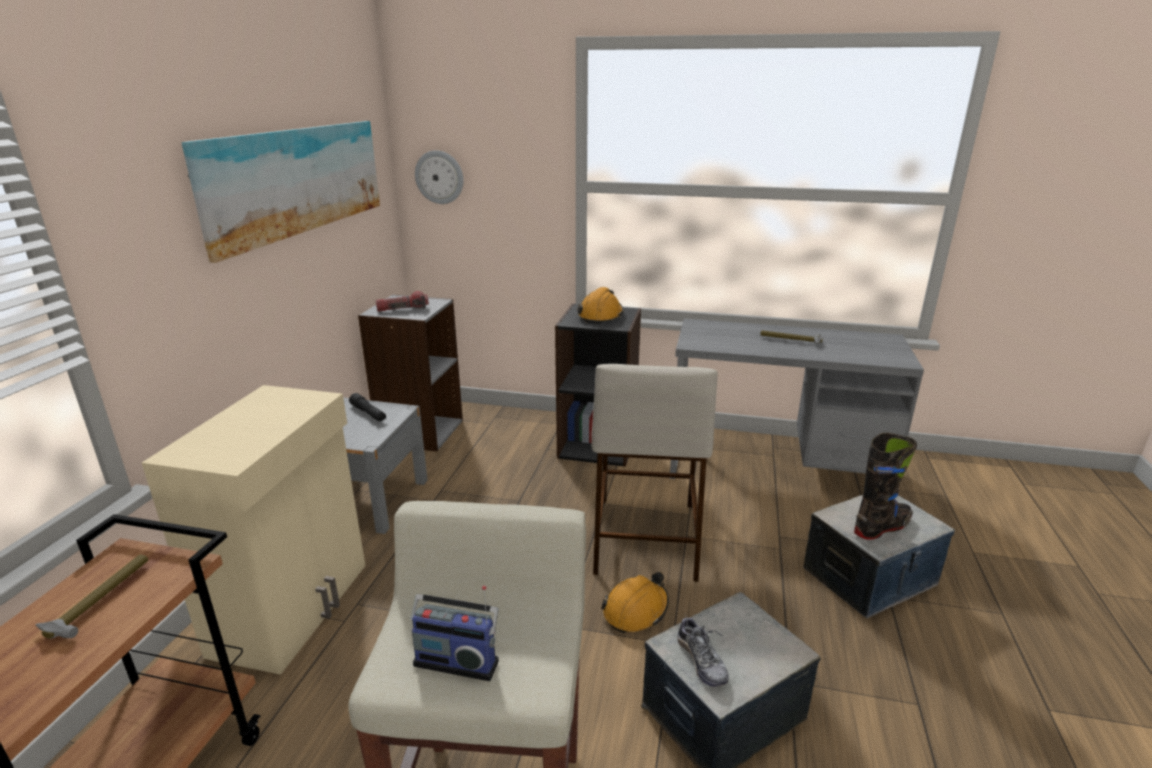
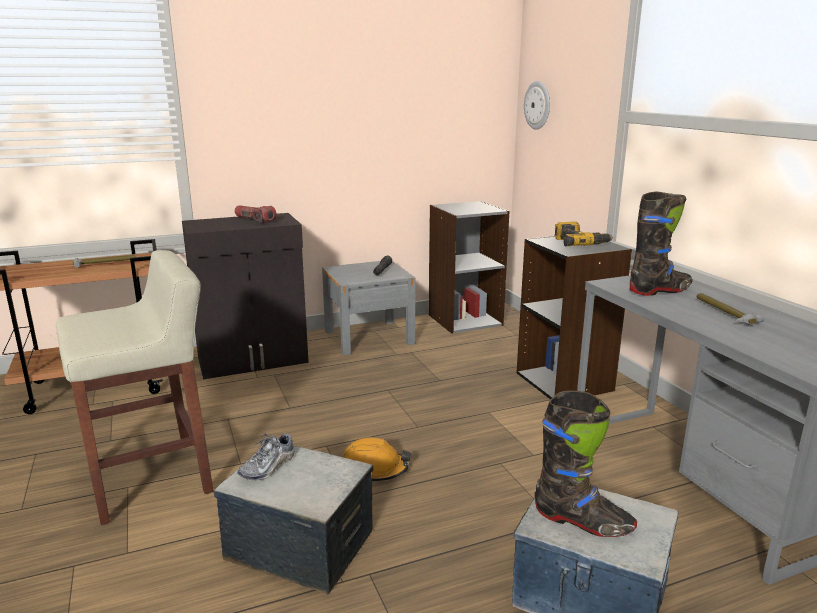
camera: 55 degrees right, 5 degrees down
(294, 607) = (253, 360): beige cabinet -> black cabinet
(295, 180) = (383, 89): picture -> none
(403, 309) = (461, 208): flashlight -> flashlight (255, 220)
(458, 660) = (97, 325): radio -> none
(601, 315) = (579, 243): orange hard hat -> power drill
(645, 536) = (471, 444): beige stool -> none
(726, 338) = (660, 290): none -> black boot

